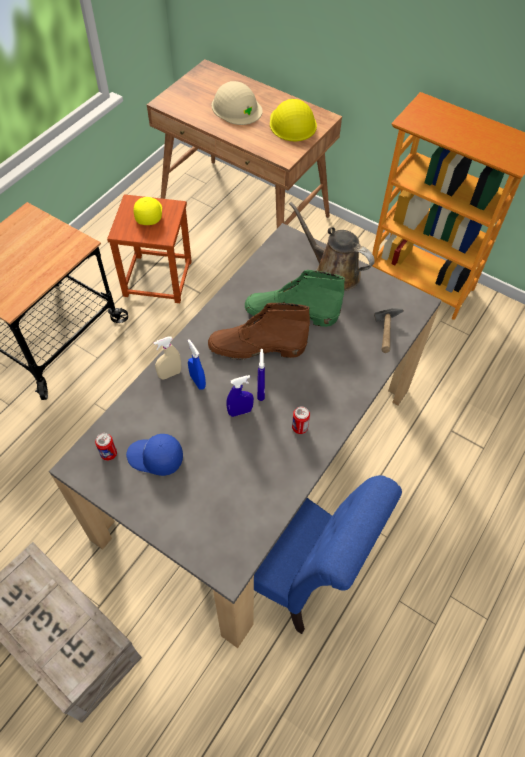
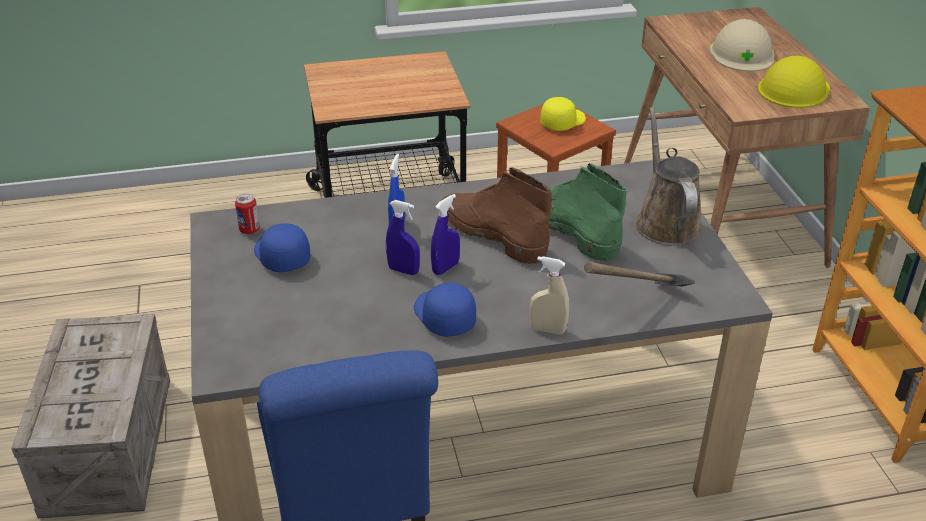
camera: 45 degrees right, 20 degrees down
(170, 374) = (380, 208): beige spray bottle -> beige spray bottle (548, 330)
(299, 427) = (443, 317): can -> blue cap

